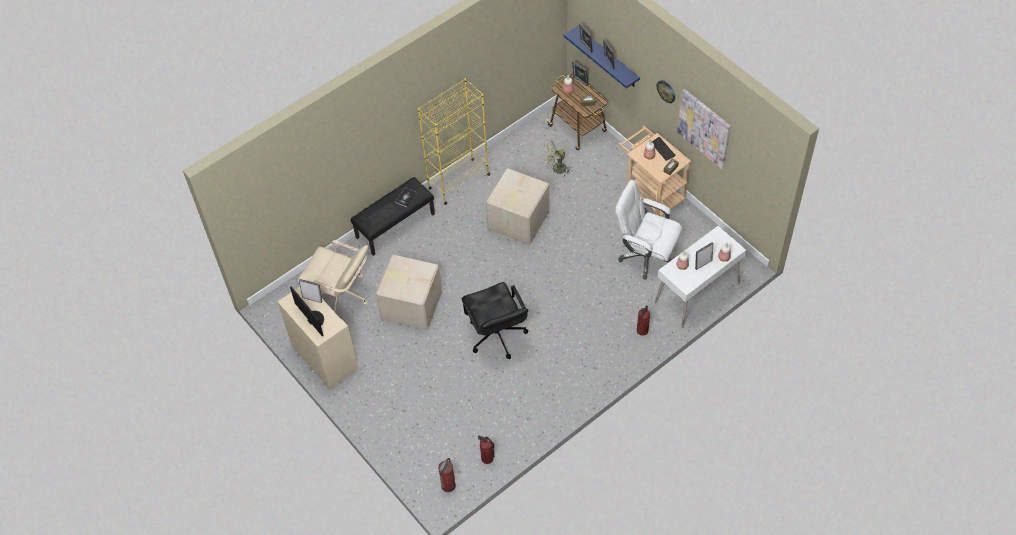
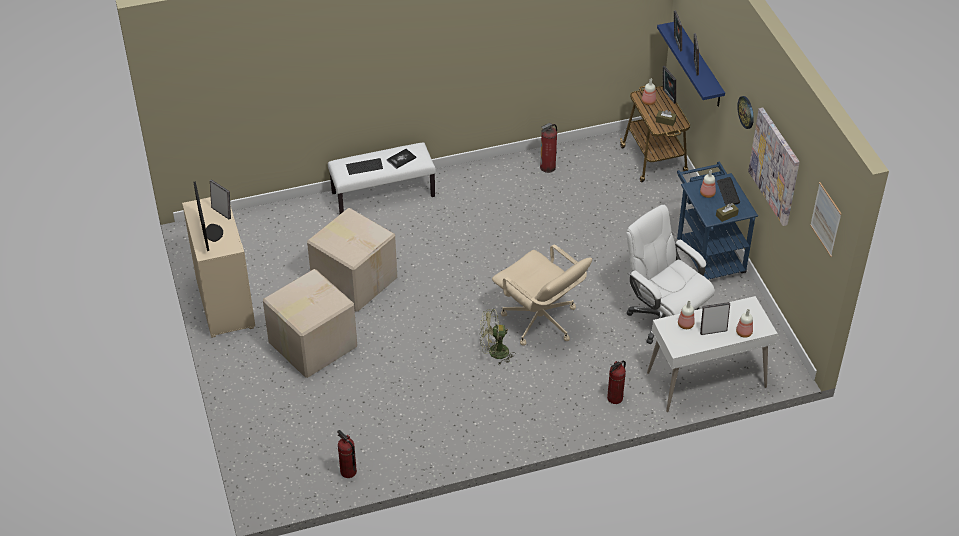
camera: 20 degrees right, 10 degrees down
(341, 295) = (281, 245): beige office chair -> beige office chair (540, 321)
(395, 225) = (383, 194): black bench -> white bench
(448, 485) = (286, 484): fire extinguisher -> fire extinguisher (547, 167)
(458, 182) = (482, 172): yellow bookcase -> none
(496, 336) = (434, 345): black office chair -> none
(517, 220) = (528, 233): cardboard box -> cardboard box (311, 344)
(557, 170) = (605, 195): green fan -> green fan (494, 353)
(651, 193) = (707, 254): beige cart -> blue cart
(765, 164) = (825, 219): none -> picture

